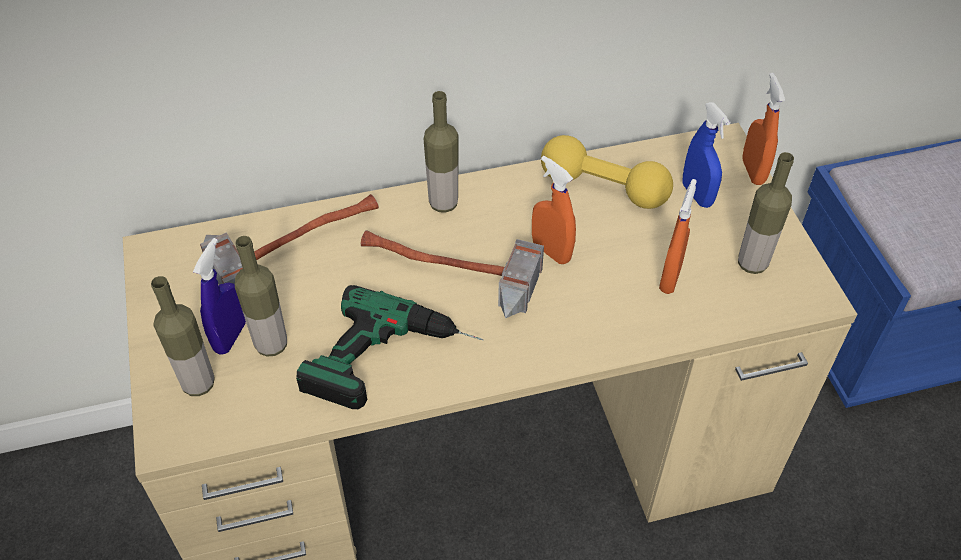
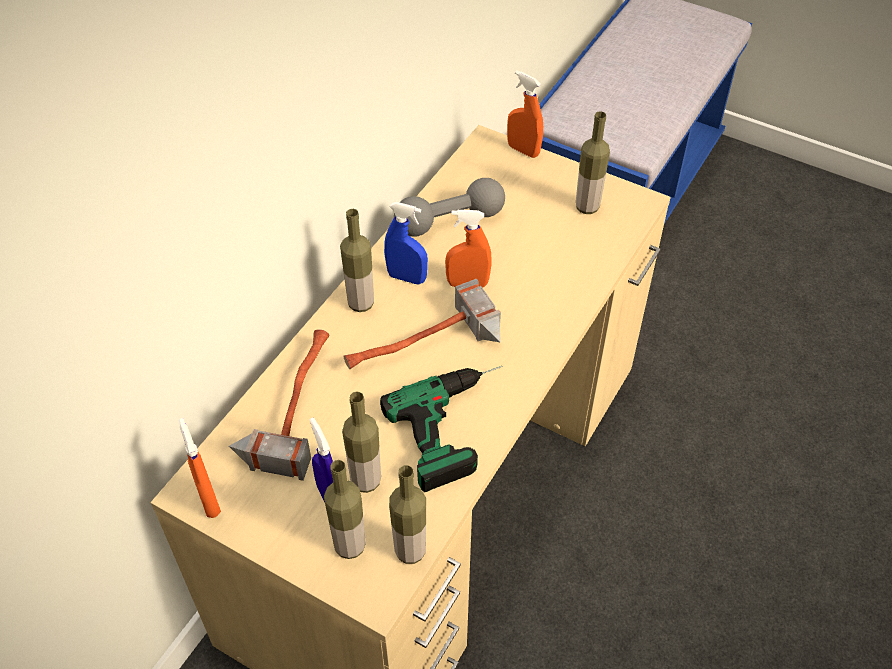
camera: 45 degrees left, 0 degrees up
(233, 427) = (410, 551): none -> bottle
(603, 188) = (449, 221): yellow dumbbell -> grey dumbbell
(670, 278) = (554, 248): orange spray bottle -> orange spray bottle (209, 500)
(697, 195) = (509, 187): blue spray bottle -> blue spray bottle (406, 277)

